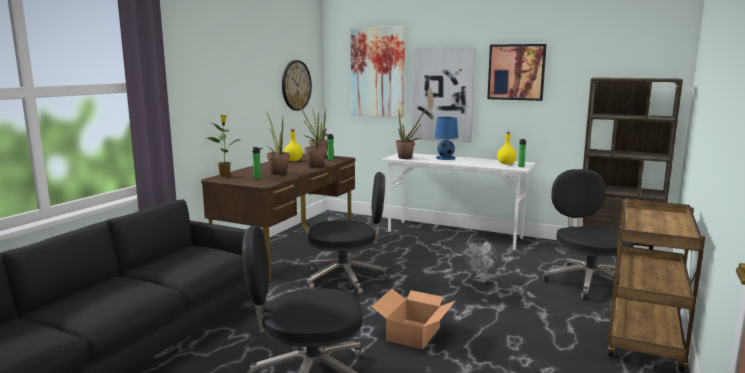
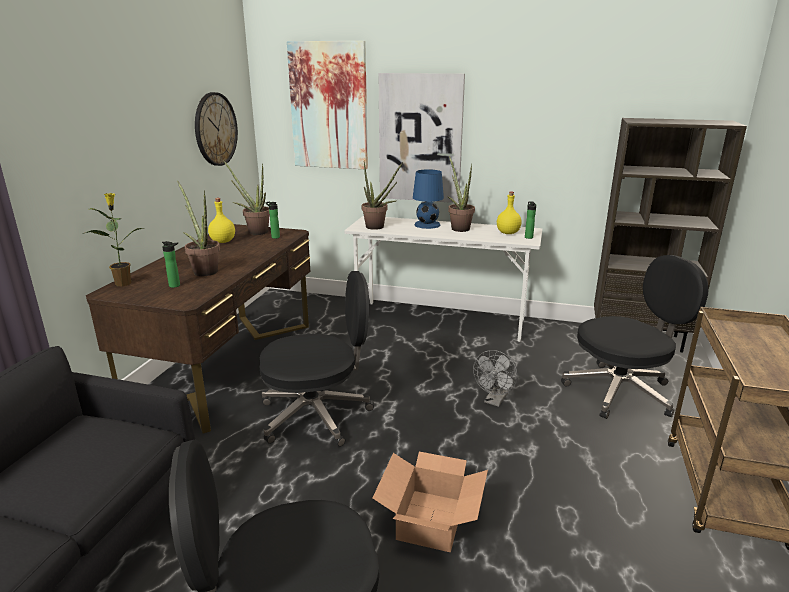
camera: 10 degrees left, 10 degrees up
(315, 165) = (256, 251): potted plant -> potted plant (458, 228)
(516, 72) = (520, 109): picture -> none
(586, 282) = (621, 391): black office chair -> black office chair turned 90 degrees clockwise

